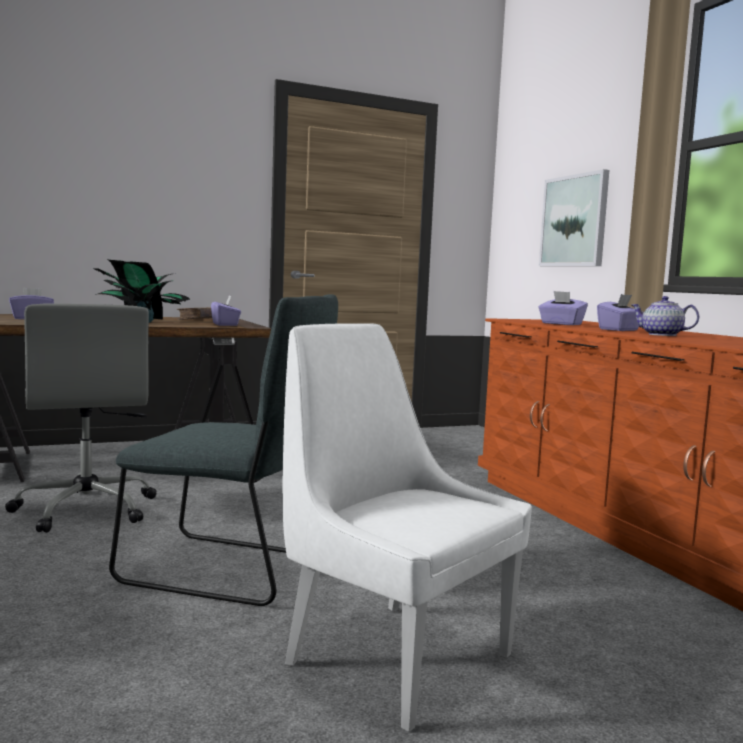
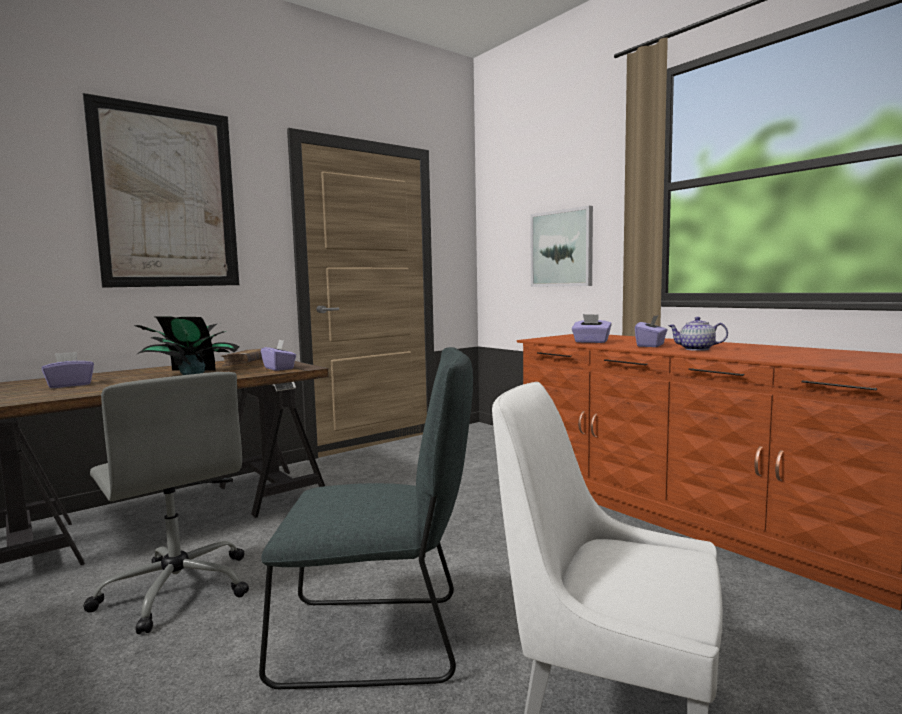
camera: 15 degrees left, 0 degrees up
(146, 149) = (167, 197): none -> picture

